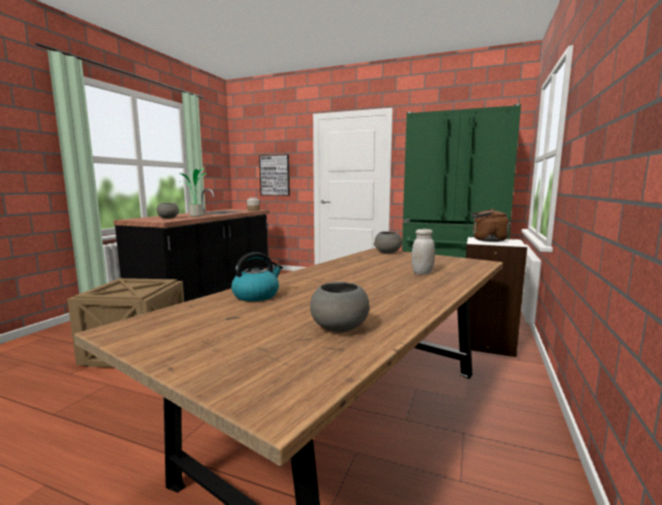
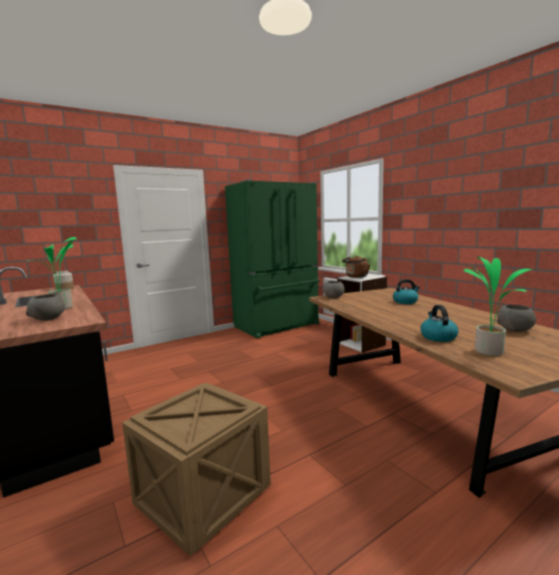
camera: 55 degrees left, 0 degrees up
(210, 317) = (489, 351): none -> potted plant
(275, 175) = (61, 239): picture -> none
(422, 273) = (405, 301): white jar -> kettle

